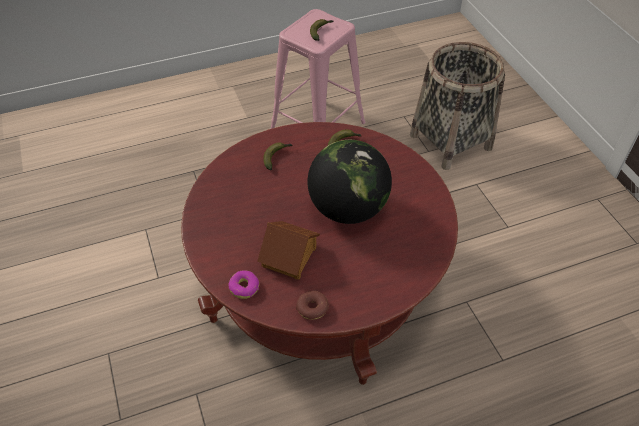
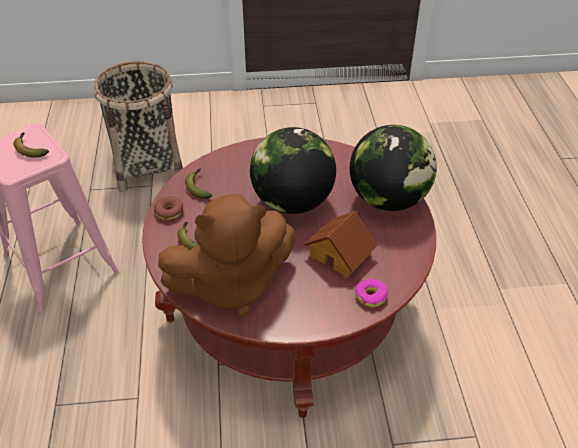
camera: 75 degrees left, 5 degrees down
(234, 191) = (231, 285): none -> brown plush toy
(312, 308) = (407, 250): donut -> donut (169, 212)
(381, 283) = (388, 199): none -> globe

